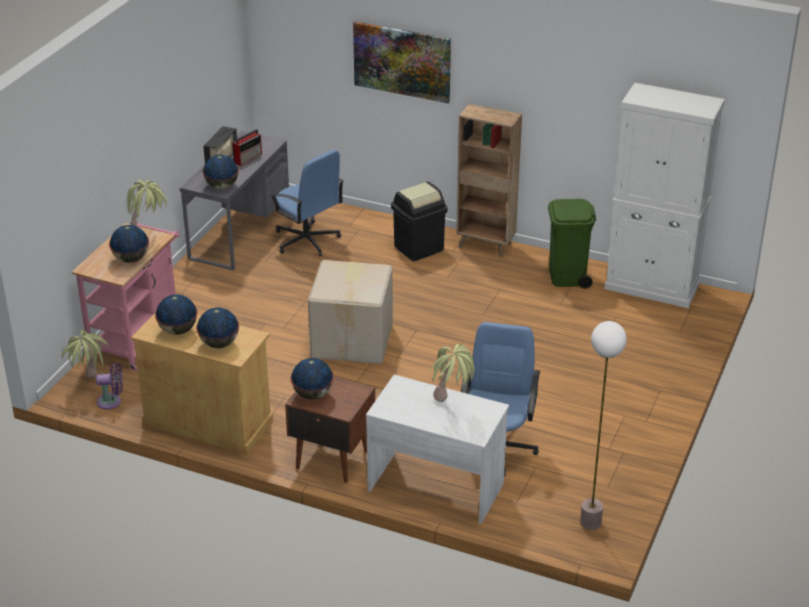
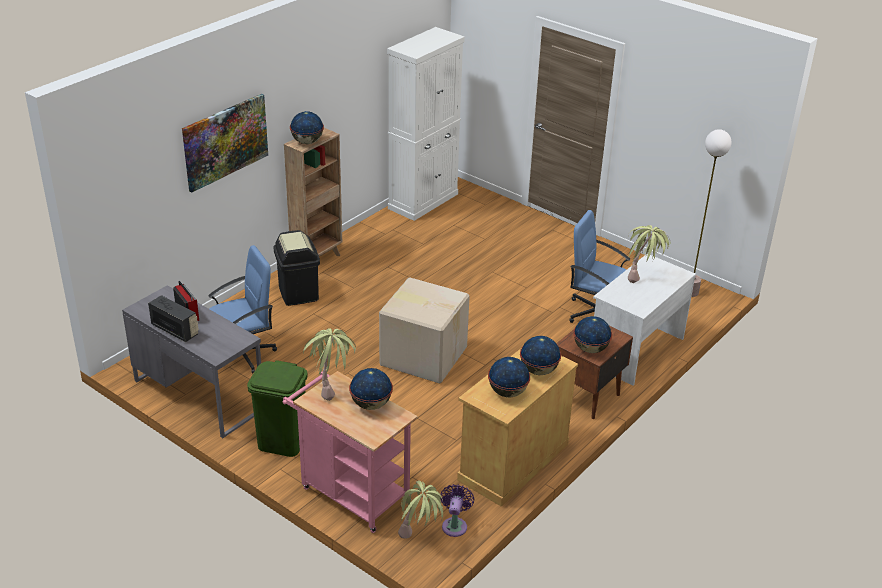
camera: 75 degrees left, 0 degrees up
(221, 186) = (233, 338): globe -> globe (307, 142)
(567, 277) = (388, 232): green trash can -> green trash can (283, 442)

